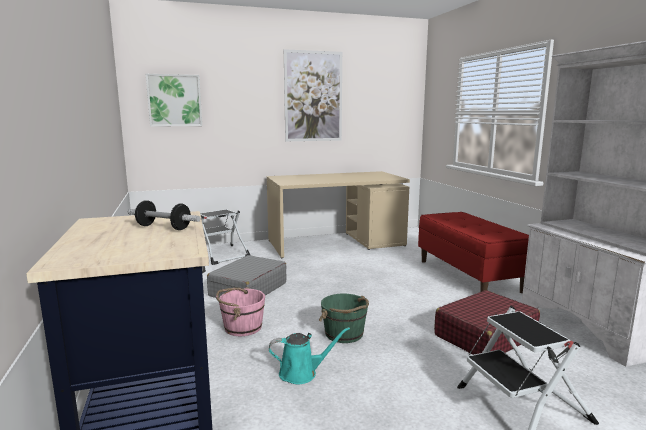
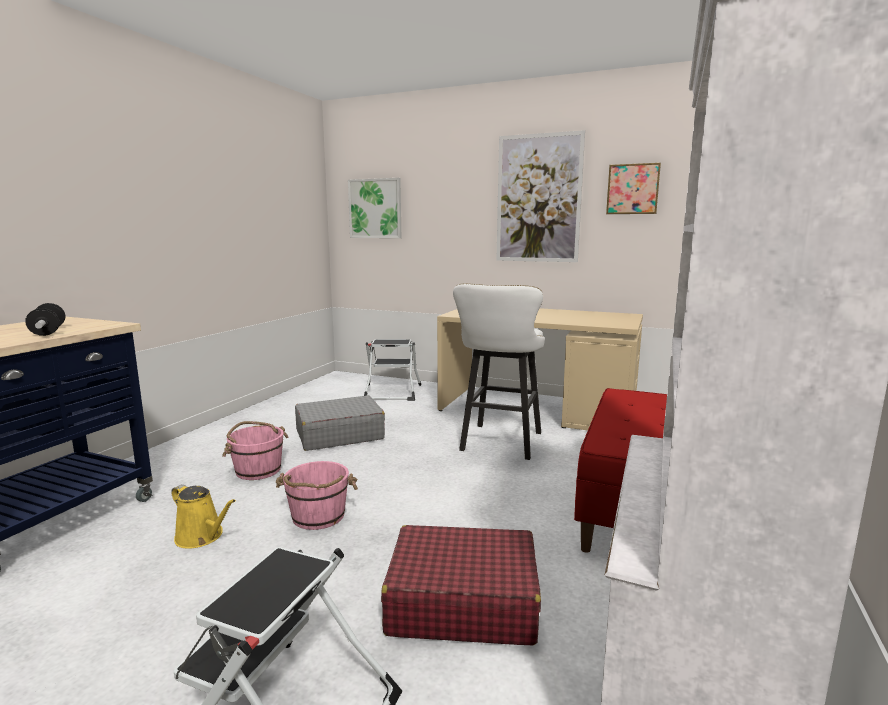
camera: 40 degrees right, 0 degrees up
(302, 373) = (202, 537): turquoise watering can -> yellow watering can
(344, 334) = (318, 516): green bucket -> pink bucket
(356, 267) = (499, 445): none -> white stool
(371, 92) = (633, 189): none -> picture

